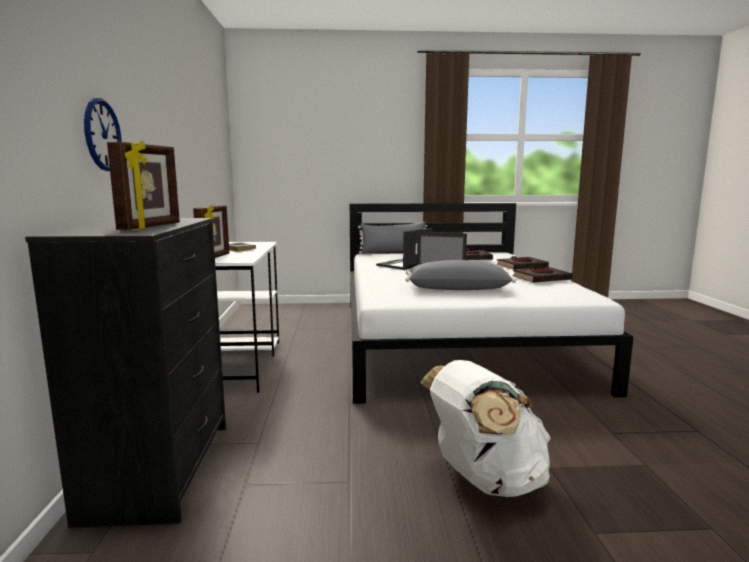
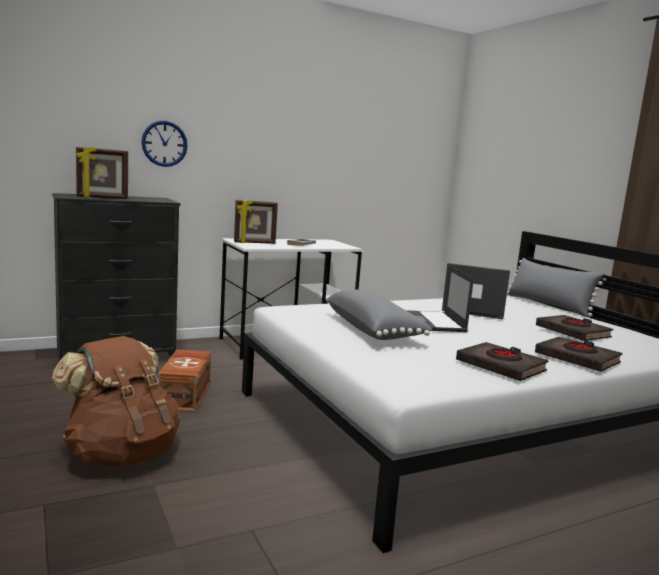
camera: 65 degrees right, 0 degrees up
(346, 432) = (186, 395): none -> brown storage box
(485, 481) = (121, 454): white backpack -> brown backpack

